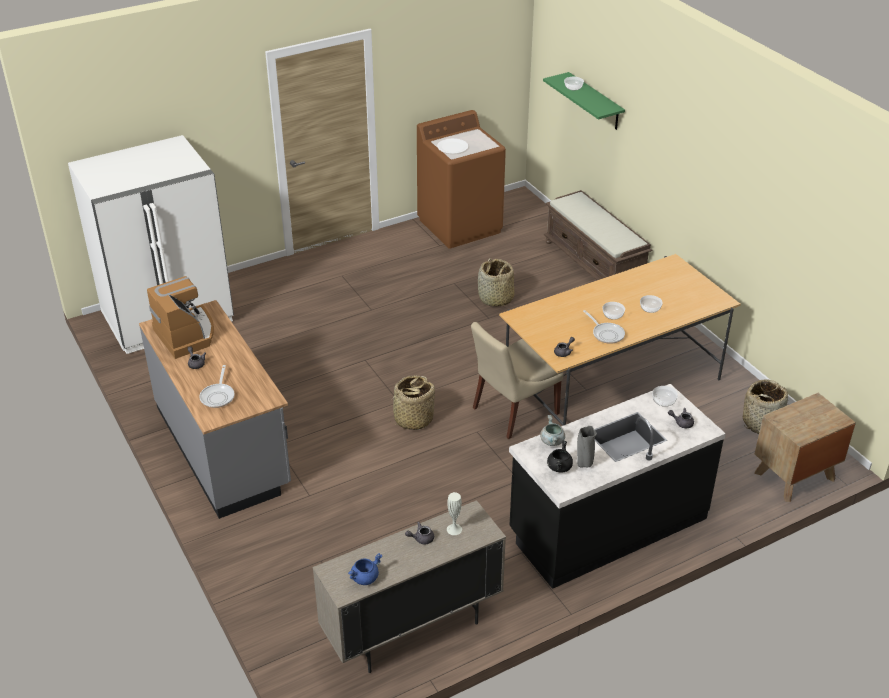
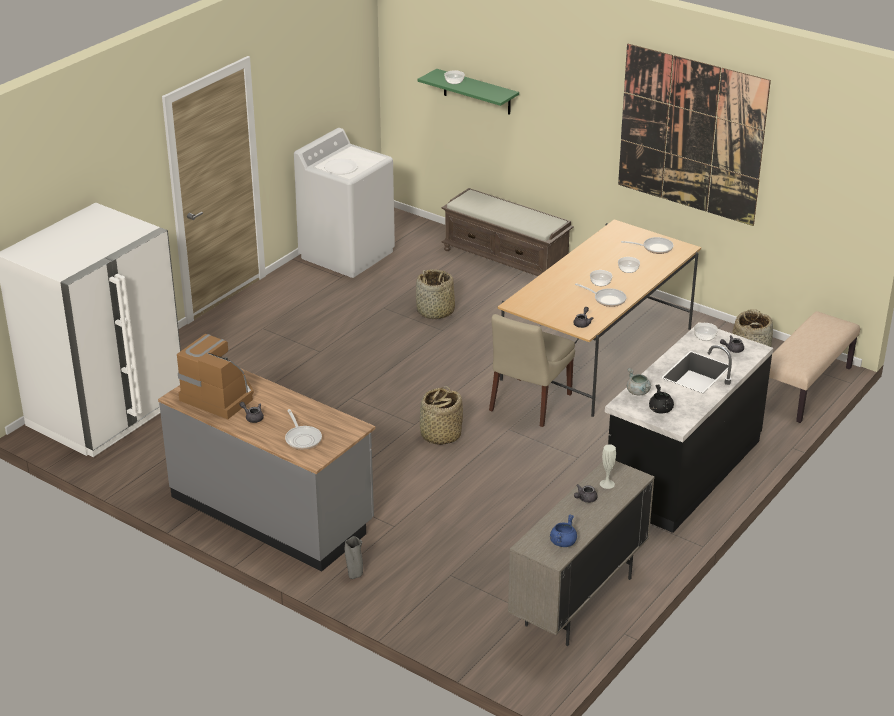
camera: 25 degrees left, 5 degrees down
(460, 226) = (347, 254): brown washing machine -> white washing machine
(584, 464) = (679, 402): grey vase -> grey vase (354, 575)
(693, 293) = (654, 248): none -> frying pan
(753, 188) = (691, 134): none -> picture
(794, 476) = (805, 388): brown nightstand -> beige bench

